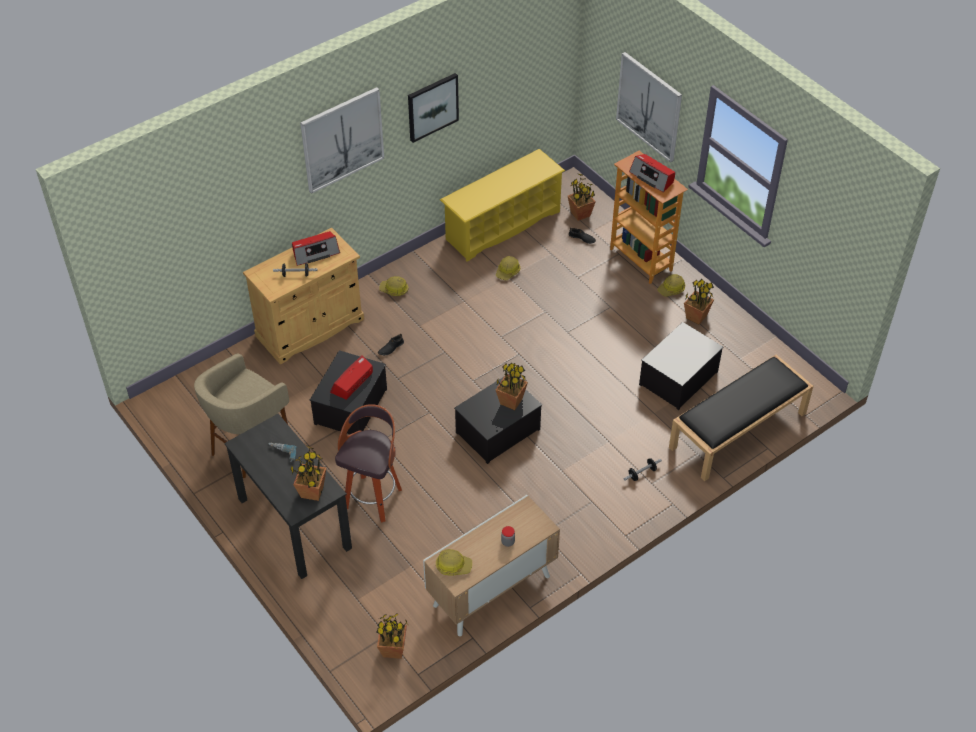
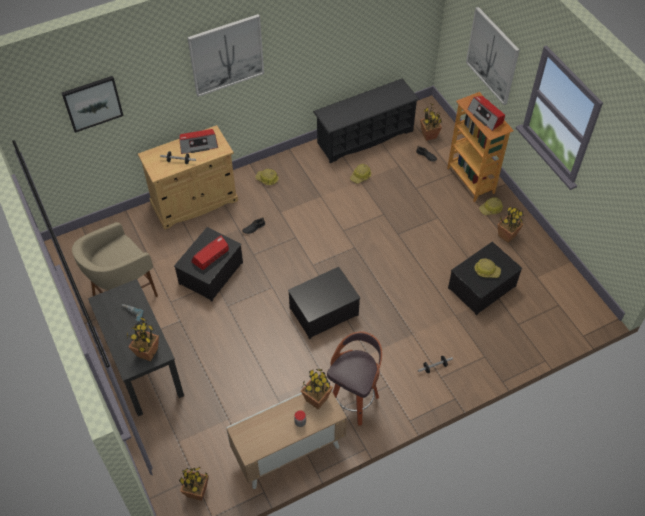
camera: 10 degrees right, 5 degrees up
(373, 497) = (211, 354): stool -> stool (354, 401)
(432, 106) = (309, 35): picture -> picture (92, 103)
(453, 565) = (249, 437): hard hat -> hard hat (486, 271)
(502, 225) = (364, 137): yellow shoe rack -> black shoe rack
(511, 401) = (335, 291): potted plant -> potted plant (316, 399)
(737, 431) = (522, 341): black bench -> none

